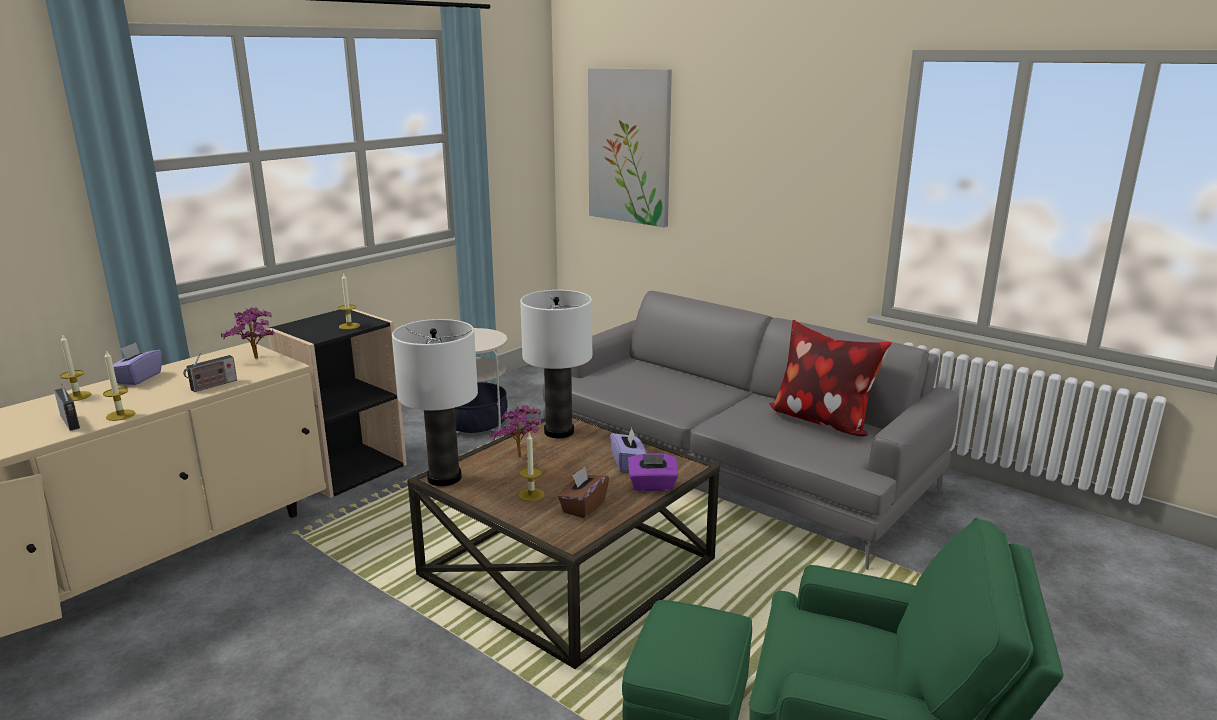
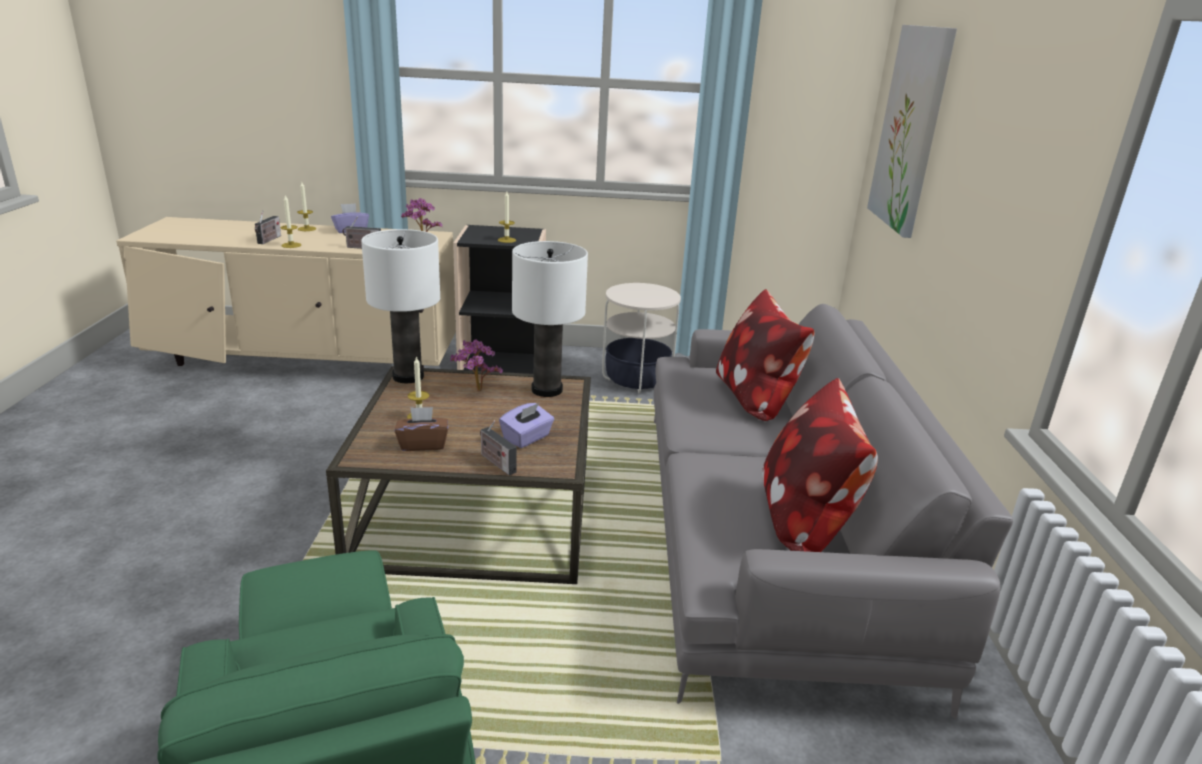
camera: 50 degrees right, 5 degrees up
(652, 486) = (496, 462): purple tissue box -> radio
(660, 377) = (756, 398): none -> pillow

